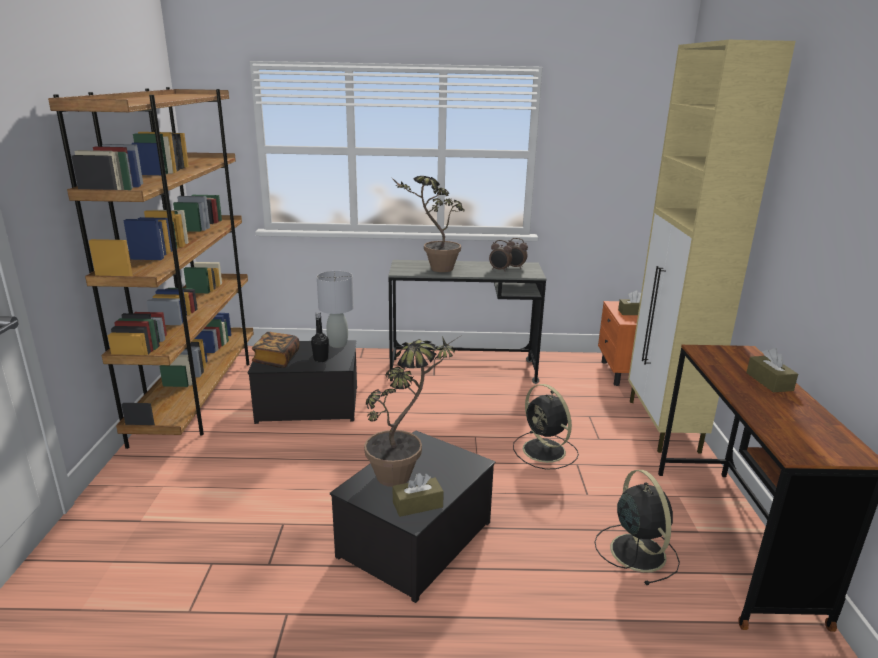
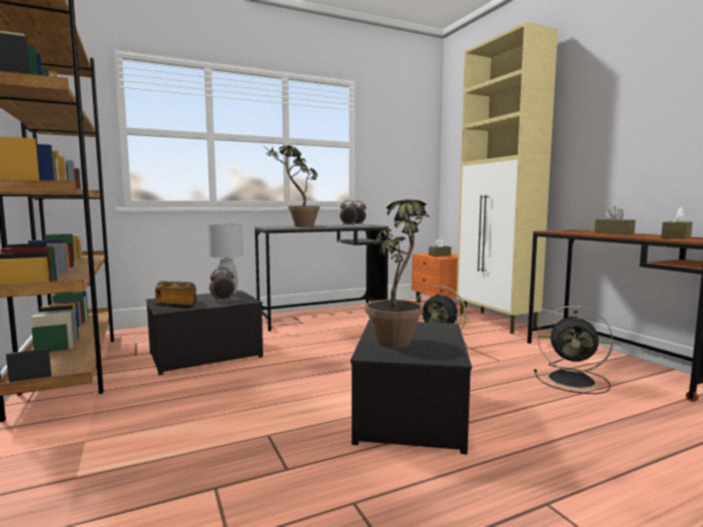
camera: 25 degrees left, 15 degrees down
(320, 359) = (223, 300): black bottle -> alarm clock
(417, 504) = (441, 351): brown tissue box -> brown tissue box (676, 237)
(636, 550) = (573, 380): black fan -> black fan turned 150 degrees clockwise

